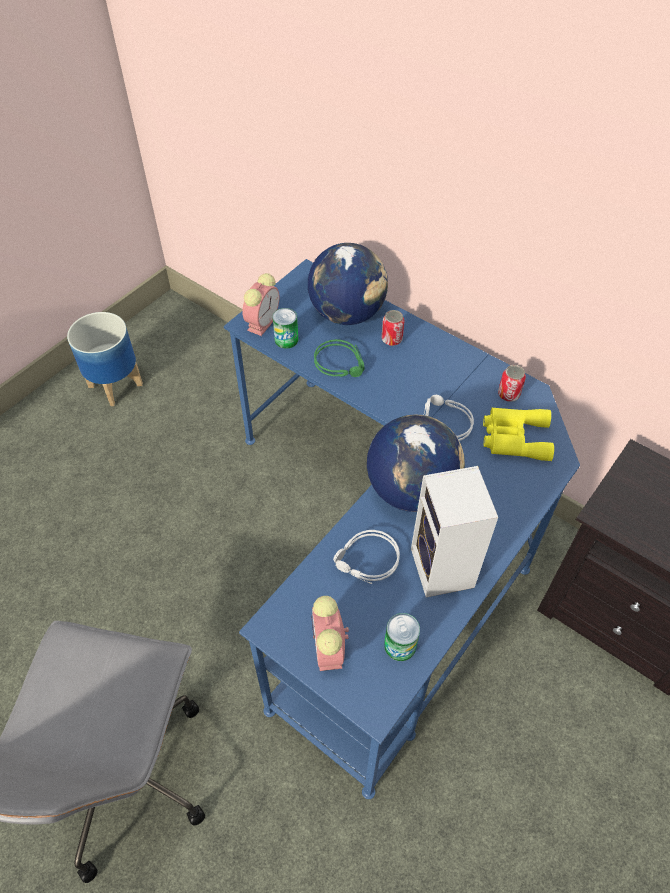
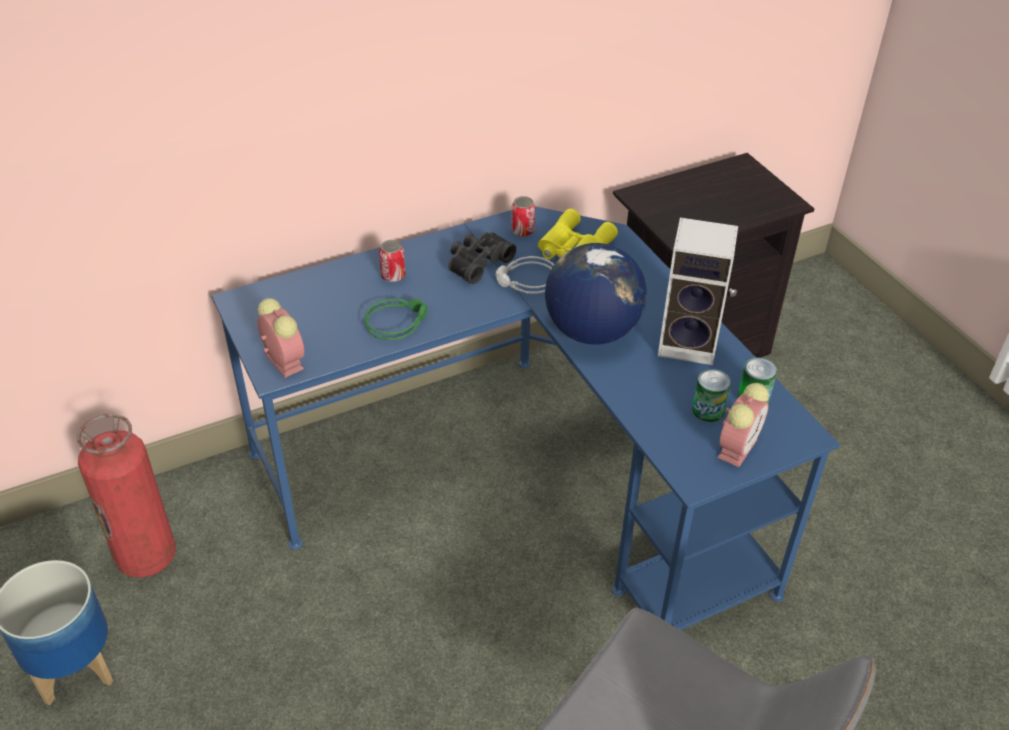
camera: 65 degrees left, 10 degrees down
(203, 374) = (146, 557): none -> fire extinguisher
(286, 339) = (327, 351): can -> can (708, 410)
(329, 650) = (738, 446): alarm clock -> alarm clock turned 75 degrees counterclockwise
(347, 313) = (329, 293): globe -> none
(366, 561) = (655, 389): grey headphones -> none
(444, 382) = (477, 262): none -> black binoculars

